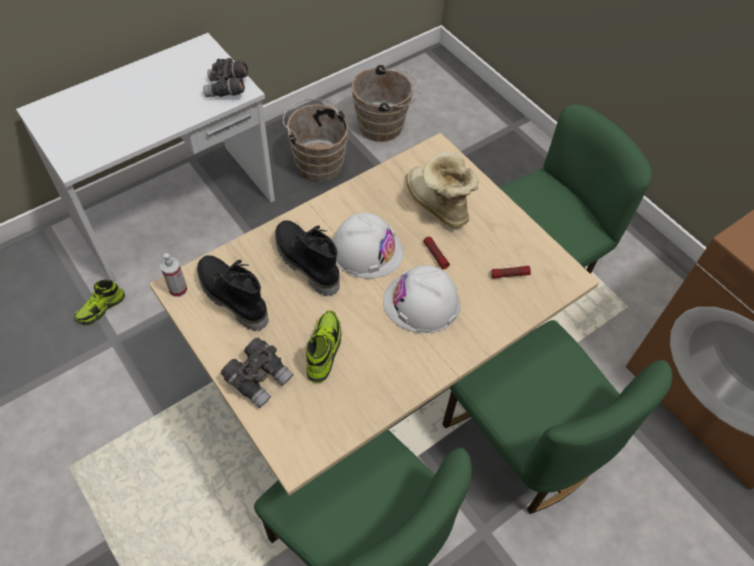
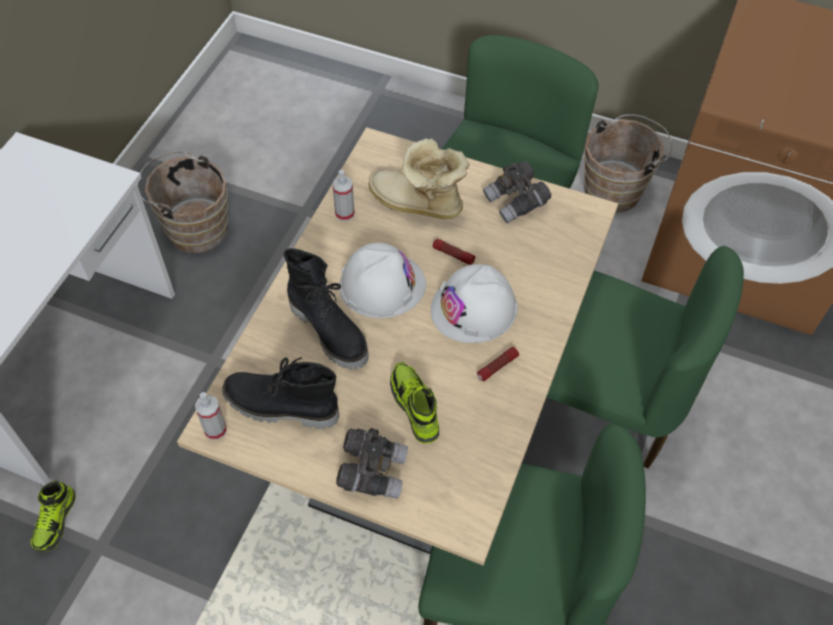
camera: 30 degrees left, 0 degrees up
(227, 89) = (92, 186): grey binoculars -> grey binoculars (516, 202)
(305, 263) = (330, 331): black boot -> black boot turned 150 degrees counterclockwise
(378, 186) = (344, 213): none -> spray bottle
(384, 126) = (241, 153): brown bucket -> brown bucket (616, 189)
(509, 275) = (535, 238): flashlight -> flashlight (497, 367)

